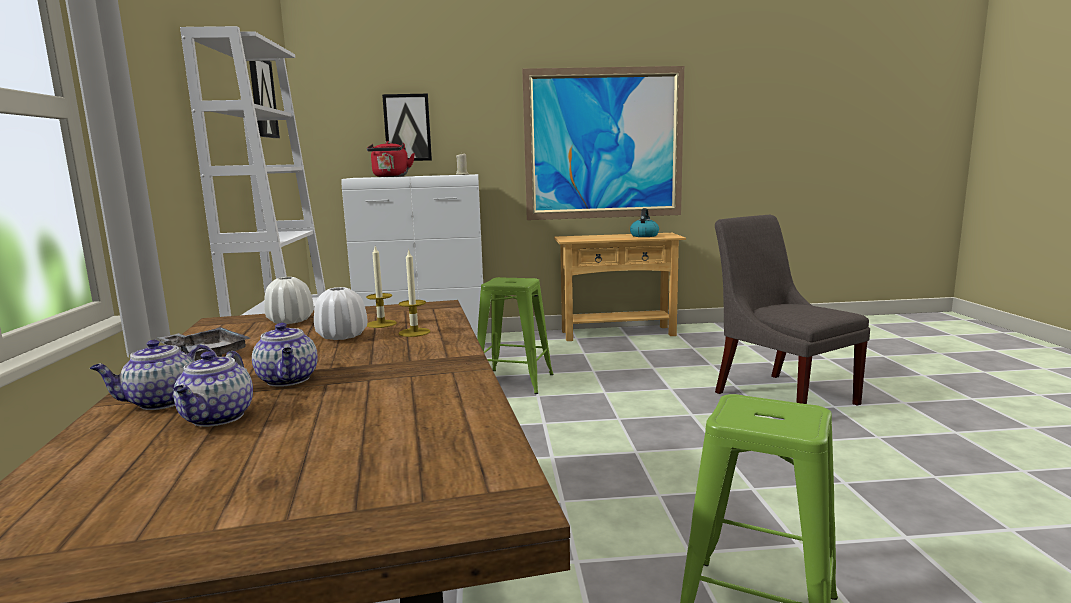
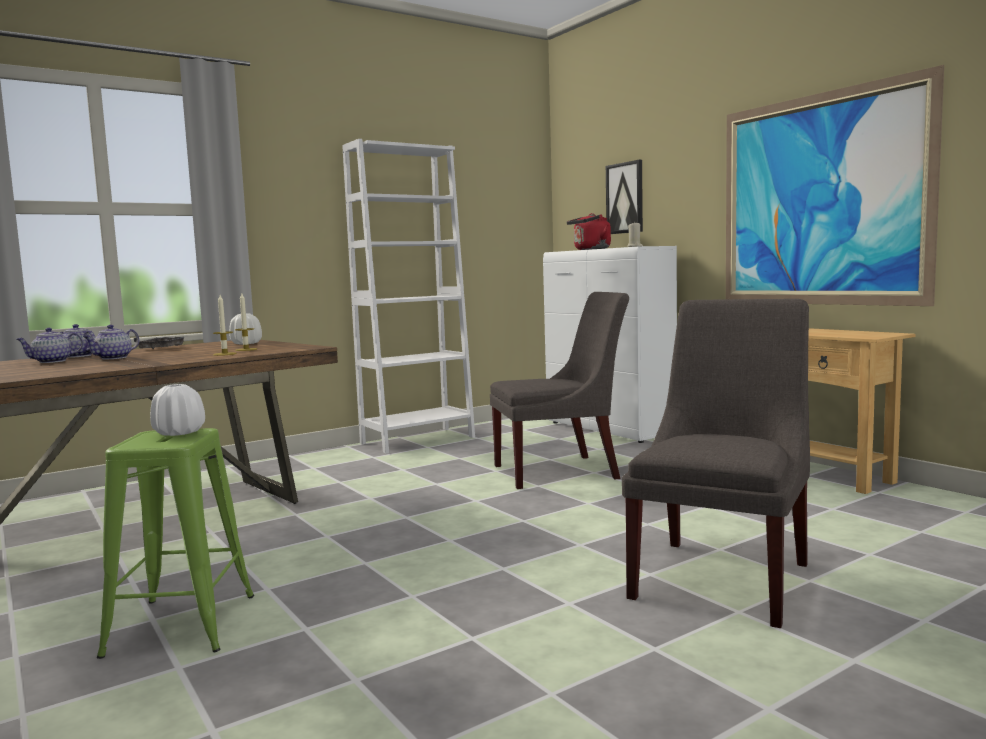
camera: 60 degrees right, 5 degrees down
(262, 98) = (480, 183): picture -> none
(342, 336) = (209, 351): white vase -> white vase (179, 433)
(513, 381) = (561, 471): green stool -> grey chair
(644, 235) = (842, 333): kettle -> none

